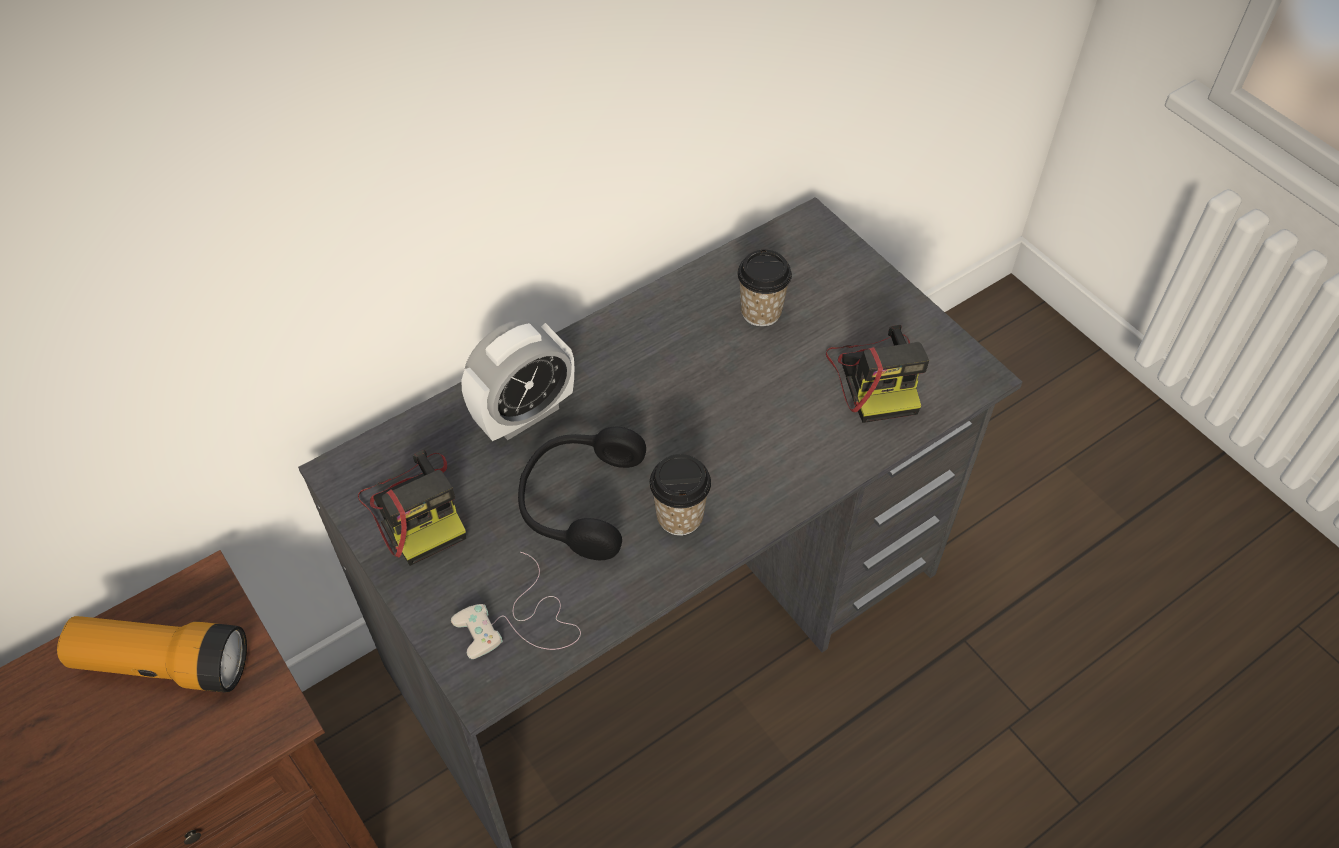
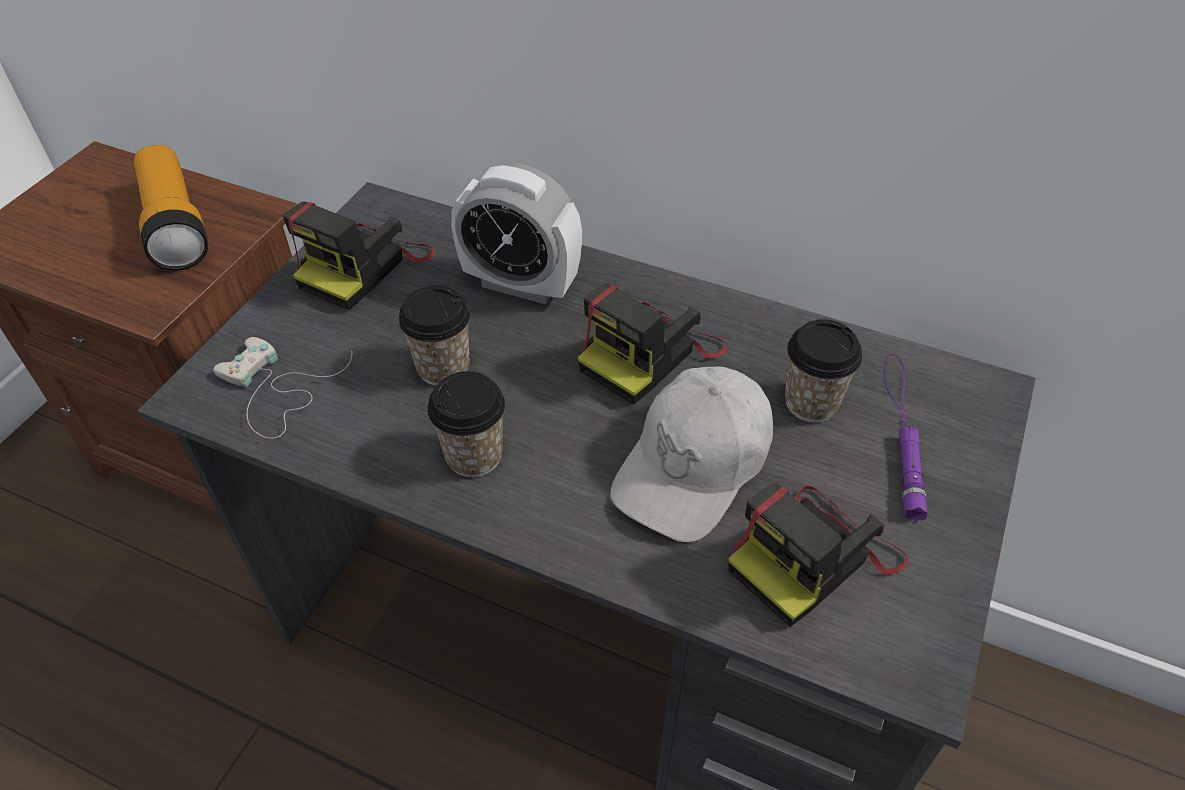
camera: 60 degrees right, 5 degrees down
(578, 501) = (443, 367): black headphones -> cup
(656, 372) = (649, 354): none -> camera
(771, 398) = (694, 465): none -> white cap
(814, 283) = (902, 433): none -> purple flashlight

